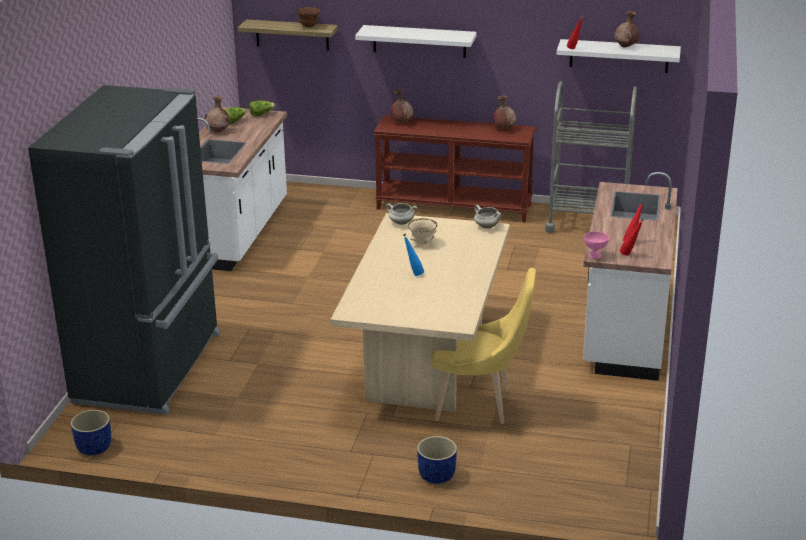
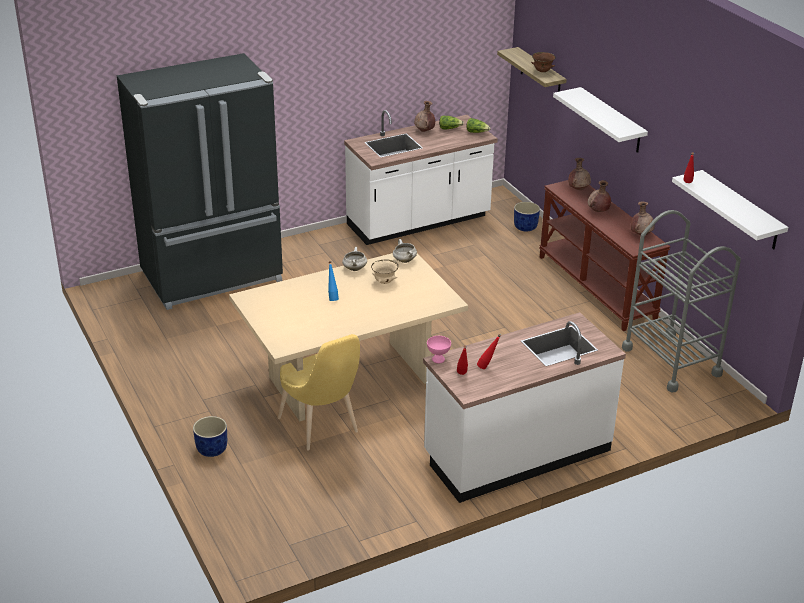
camera: 50 degrees right, 5 degrees up
(94, 448) = (106, 304): blue planter -> blue planter (525, 227)
(486, 226) = (448, 297): white cooking pot -> white cooking pot (354, 268)
(626, 47) = (736, 203): brown vase -> brown vase (598, 211)

